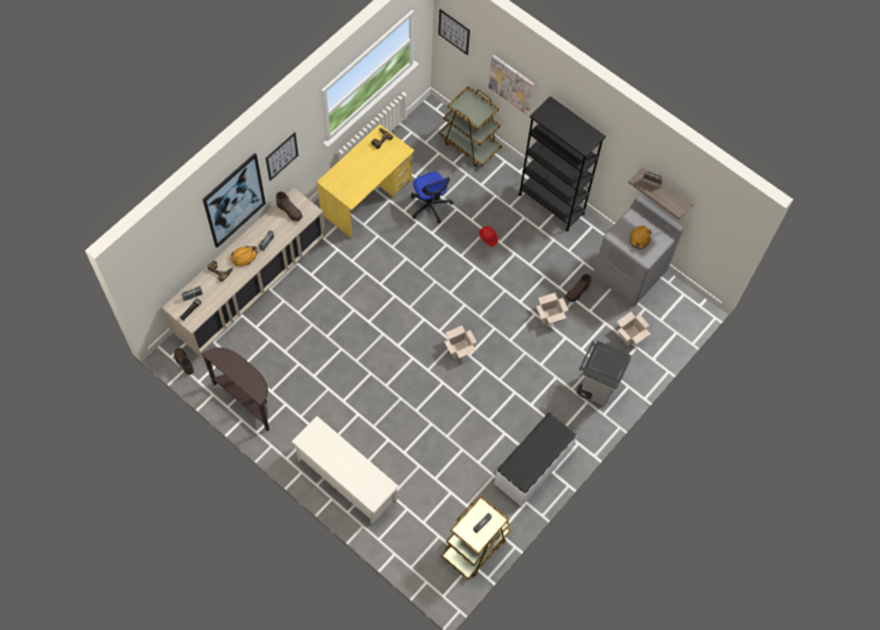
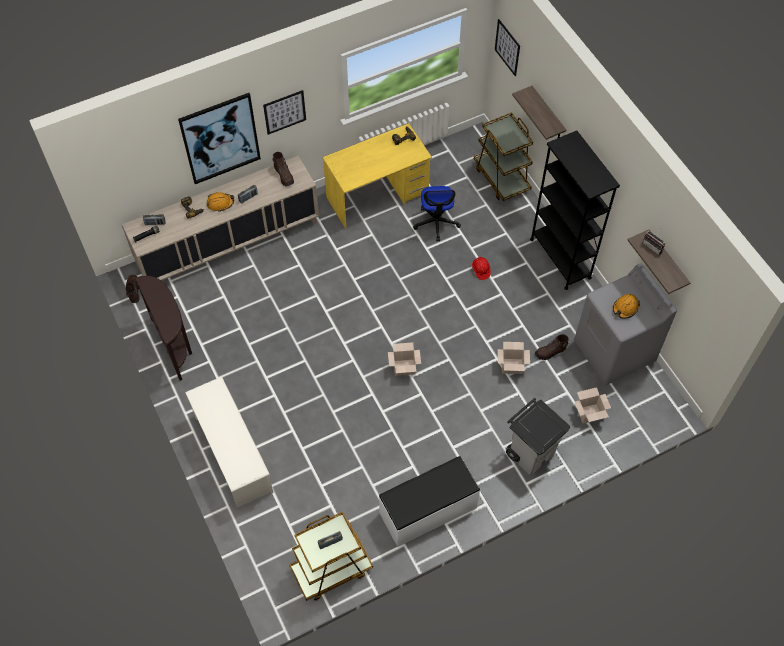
camera: 25 degrees right, 5 degrees down
(511, 84) = (547, 114): picture -> shelf

